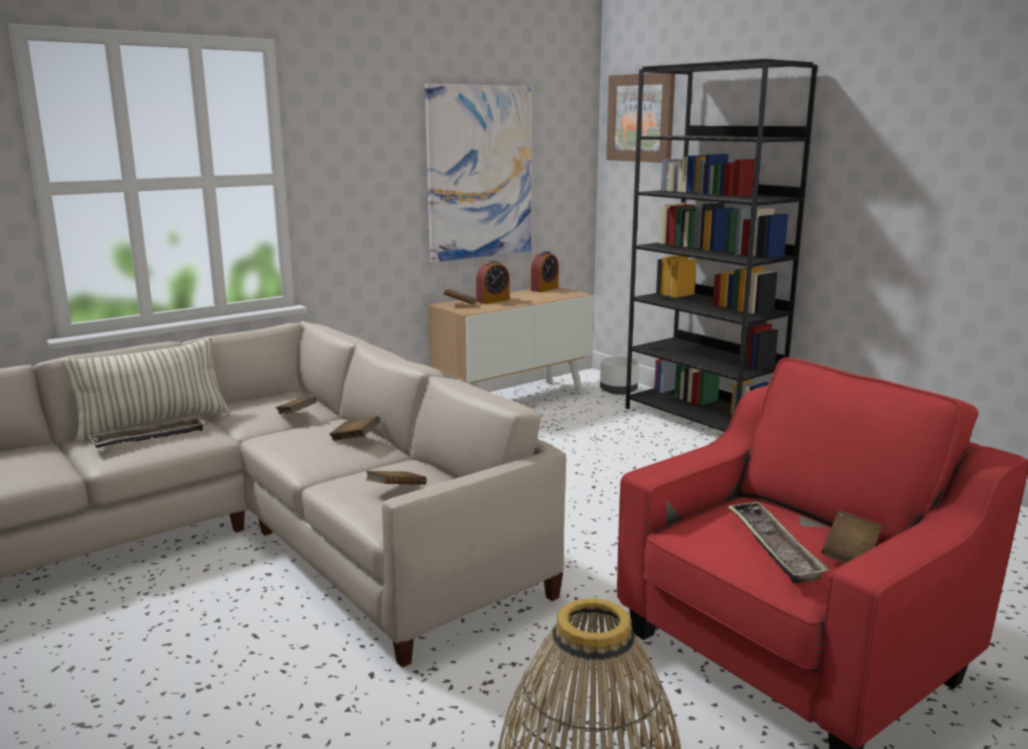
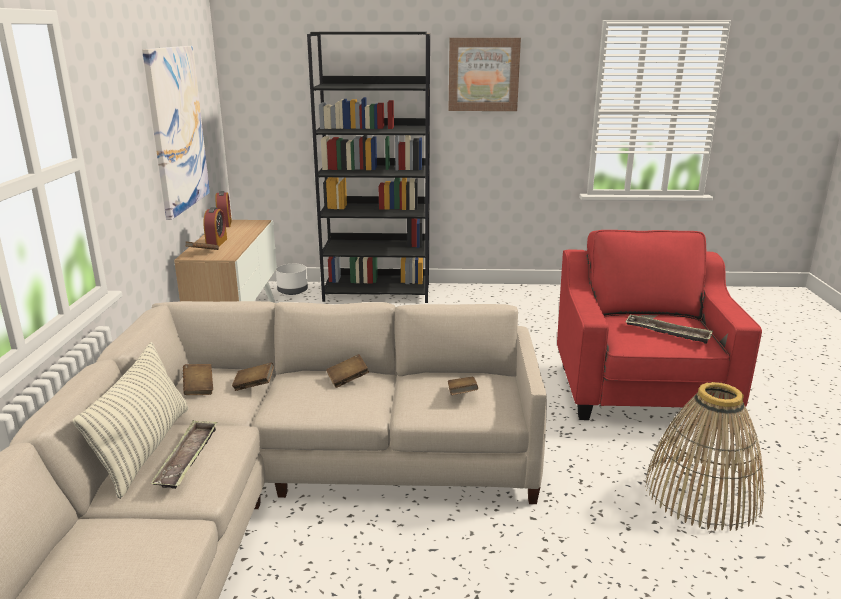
camera: 50 degrees left, 5 degrees up
(641, 118) = (267, 69): picture -> picture (483, 74)
(850, 555) = (689, 323): brown book -> brown book (199, 388)

